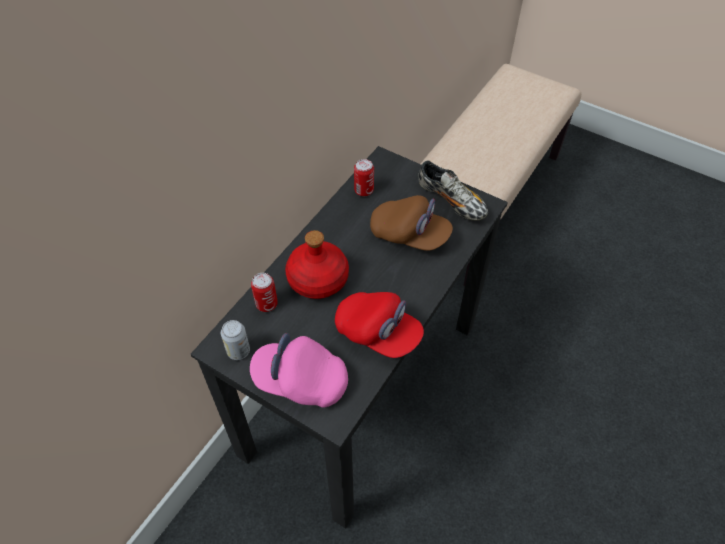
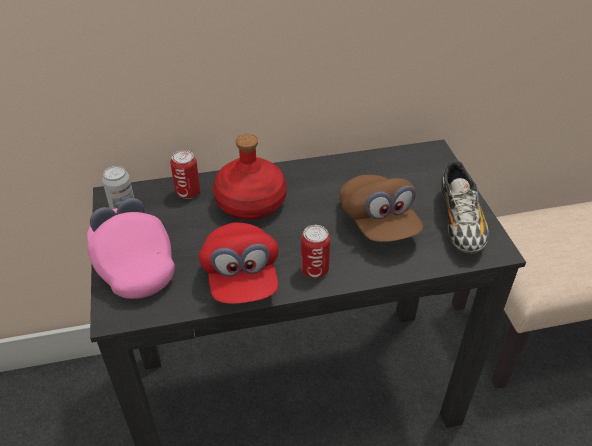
camera: 45 degrees right, 10 degrees down
(364, 190) = (382, 164): can -> can (314, 270)

